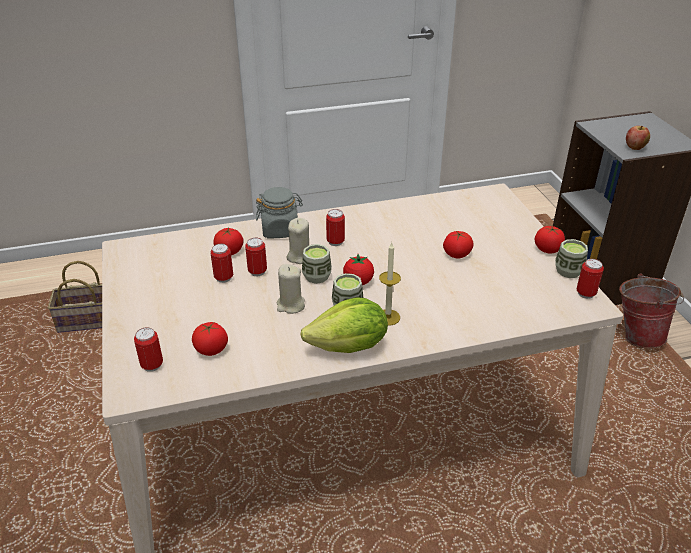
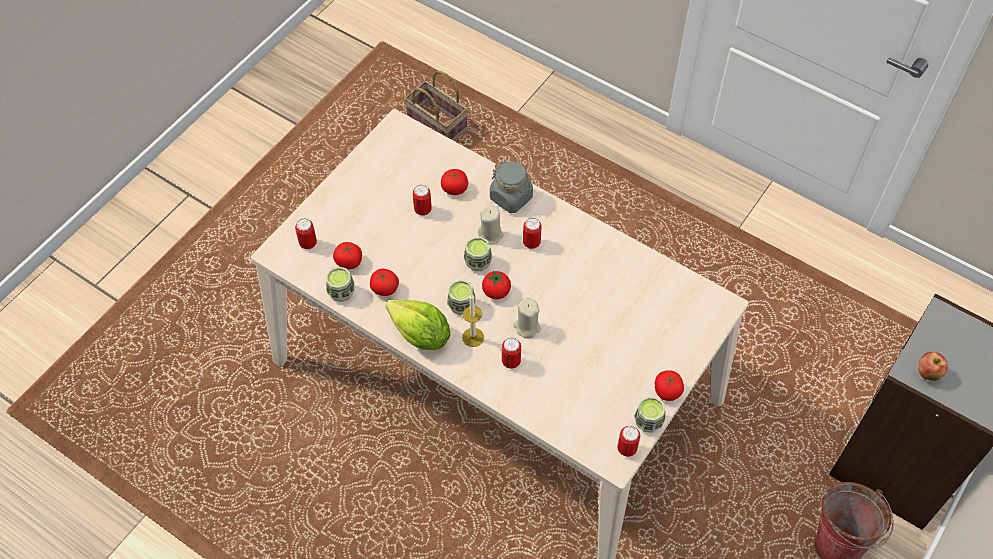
camera: 50 degrees right, 20 degrees up
(237, 373) = (341, 292): none -> cup
(257, 271) = (448, 223): can -> can (511, 362)
(290, 305) = (431, 271): beige candle -> beige candle (527, 327)
(457, 254) = (595, 332): tomato -> tomato (385, 288)

